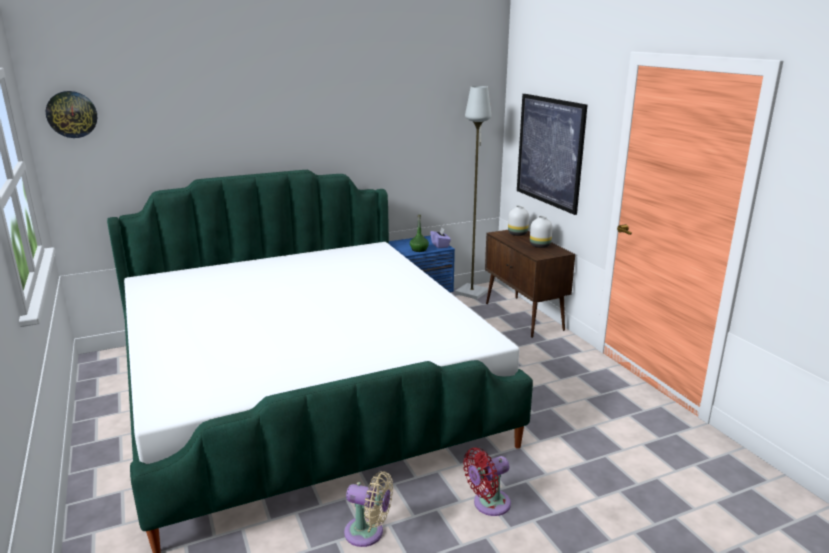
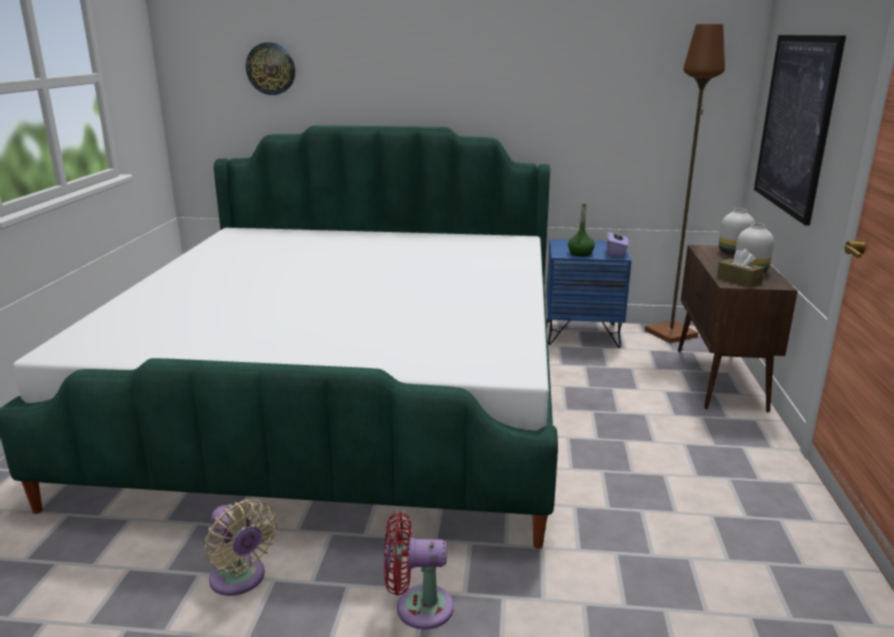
camera: 30 degrees right, 0 degrees up
(72, 114) = (193, 39): wall clock -> wall clock (271, 69)
(472, 292) = (672, 333): grey floor lamp -> brown floor lamp
(540, 253) = (738, 280): none -> brown tissue box

